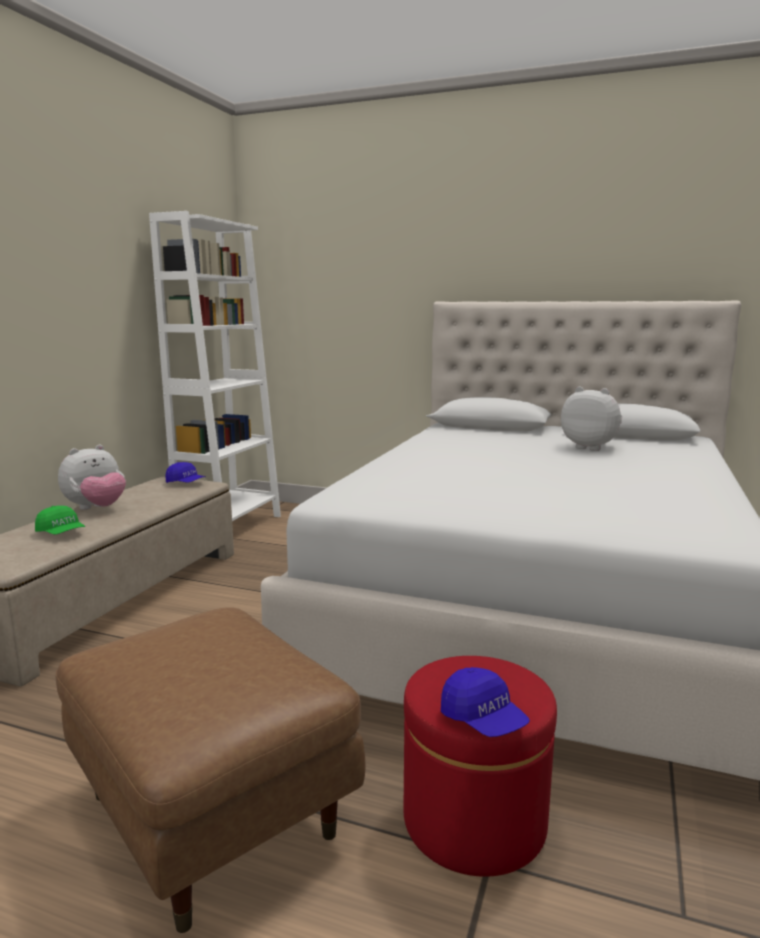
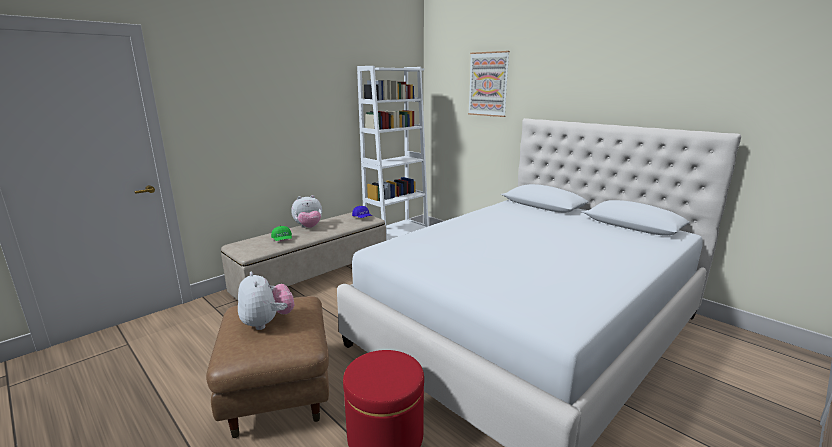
camera: 25 degrees right, 5 degrees up
(364, 254) = (488, 84): none -> picture
(483, 720) = (367, 388): blue cap -> none
(590, 447) = (585, 233): plush toy -> plush toy (267, 322)

